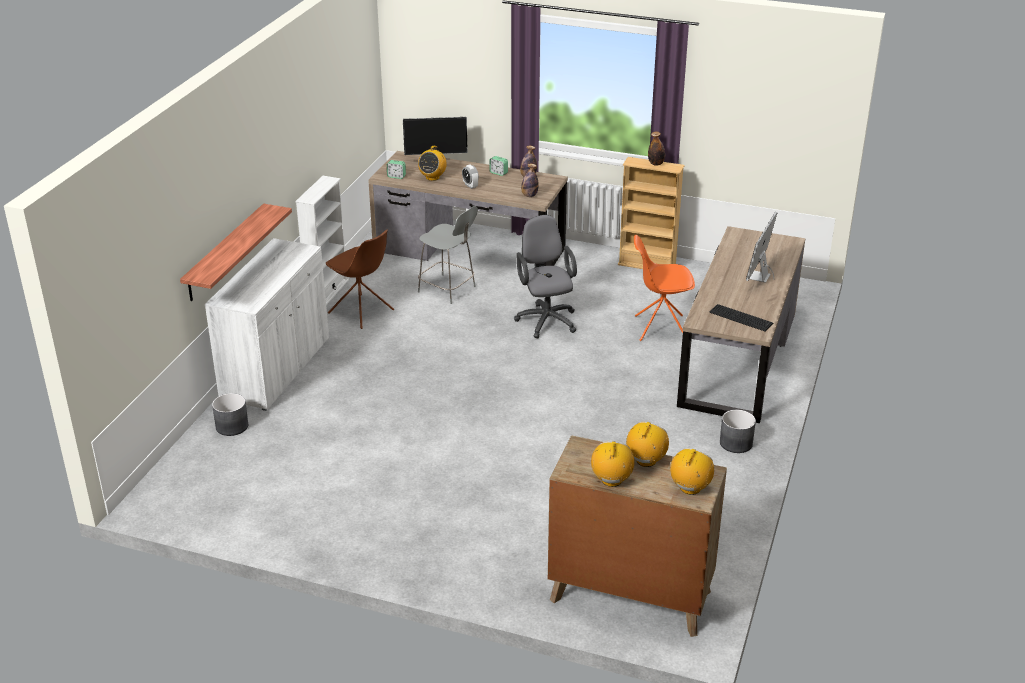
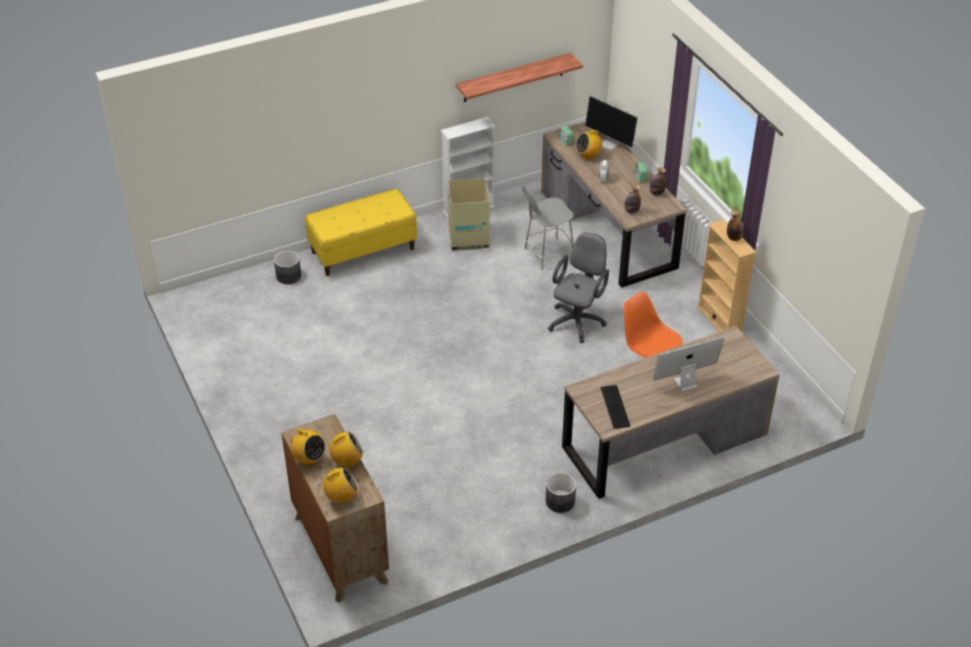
camera: 45 degrees right, 10 degrees up
(225, 252) = (335, 150): shelf -> shelf (513, 78)
(276, 369) = (363, 250): white cabinet -> yellow bench
(362, 312) = (468, 238): brown chair -> cardboard box
(448, 290) = (547, 254): grey chair -> grey chair turned 75 degrees clockwise
(611, 480) = (309, 459): radio -> radio turned 75 degrees clockwise

